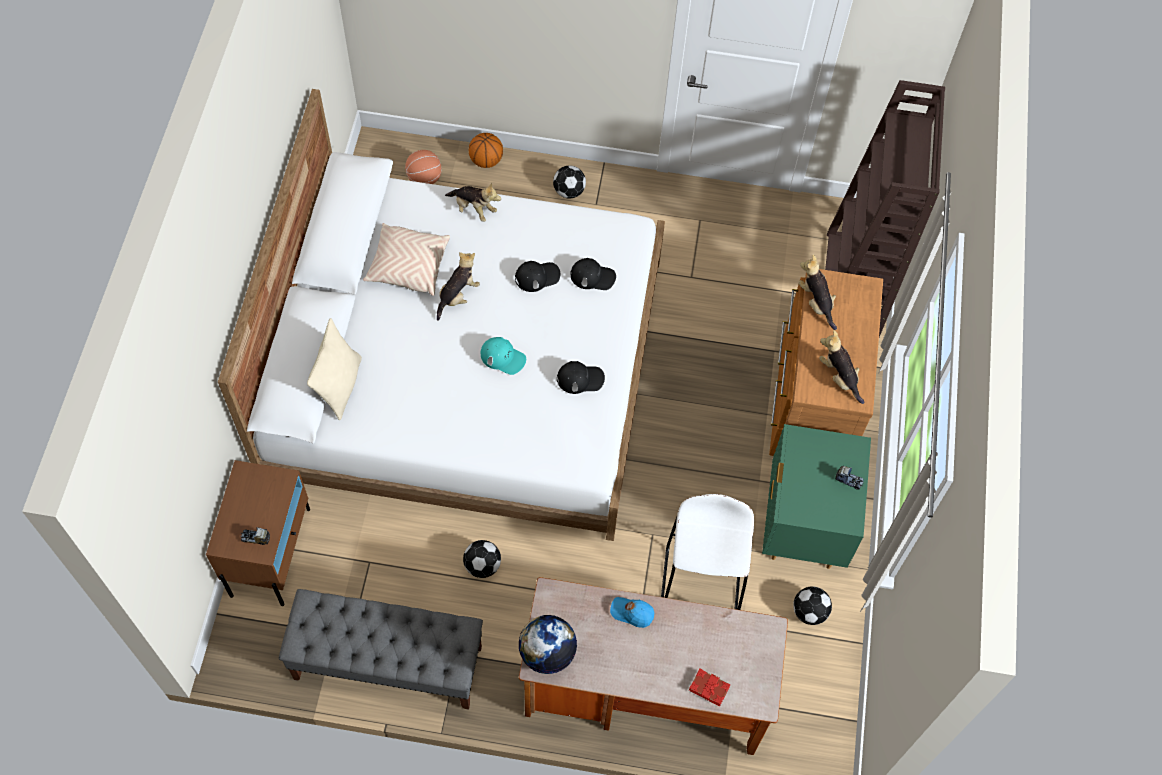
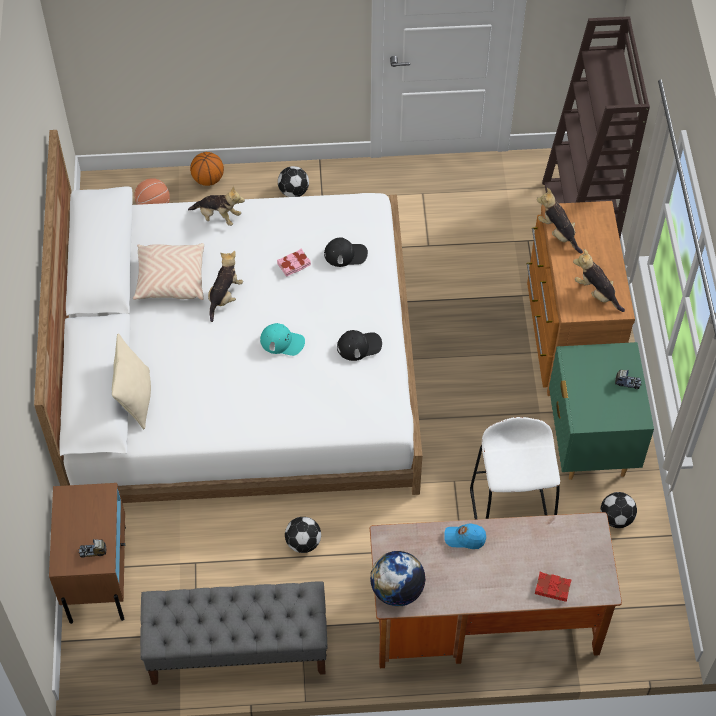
camera: 10 degrees left, 5 degrees down
(537, 276) = (294, 265): black cap -> pink book

